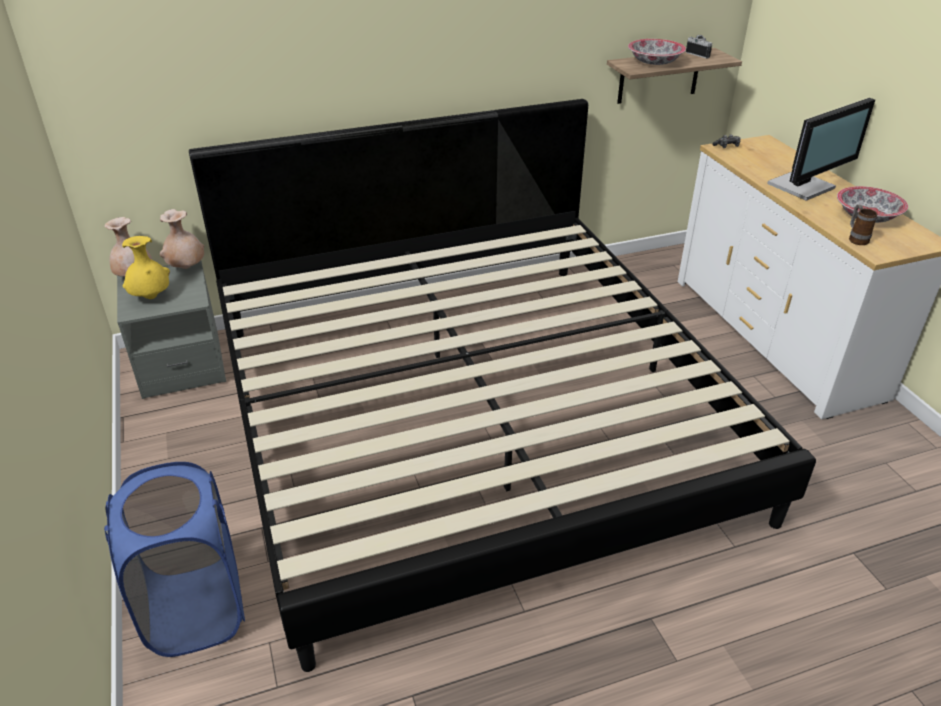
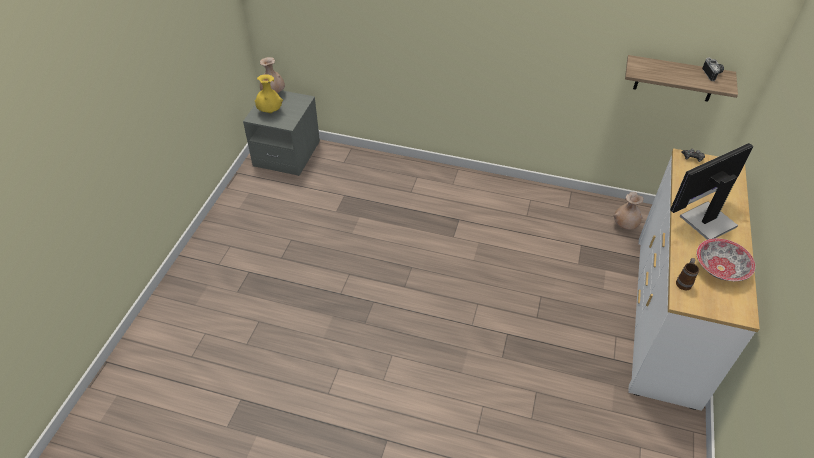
camera: 35 degrees right, 10 degrees up
(186, 268) = (303, 99): beige vase -> beige vase (624, 225)
(196, 609) = (189, 297): blue laundry basket -> none
(470, 415) = (406, 265): bed -> none
(654, 62) = (661, 70): bowl -> none
(804, 186) = (705, 220): monitor -> monitor turned 150 degrees clockwise

